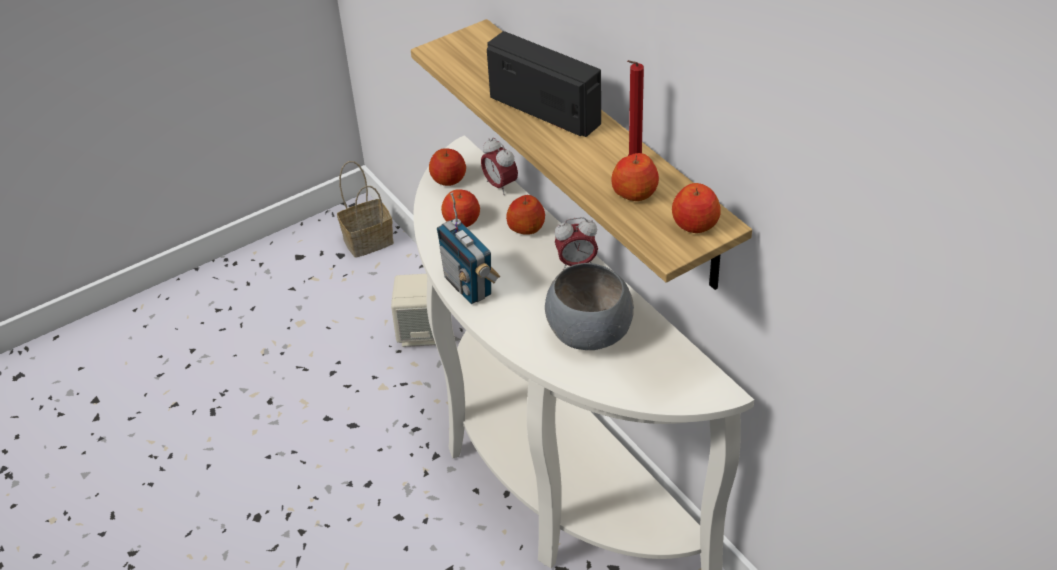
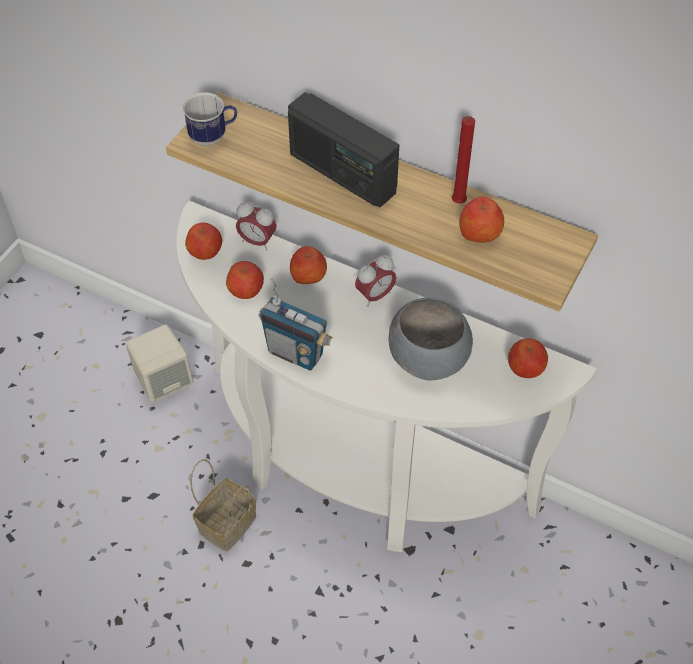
camera: 30 degrees left, 10 degrees up
(369, 240) = (58, 309): basket -> basket (227, 522)
(456, 52) = (213, 137): none -> mug
(545, 110) = (342, 173): radio -> radio turned 150 degrees counterclockwise
(695, 224) = (550, 247): apple -> apple (526, 368)

